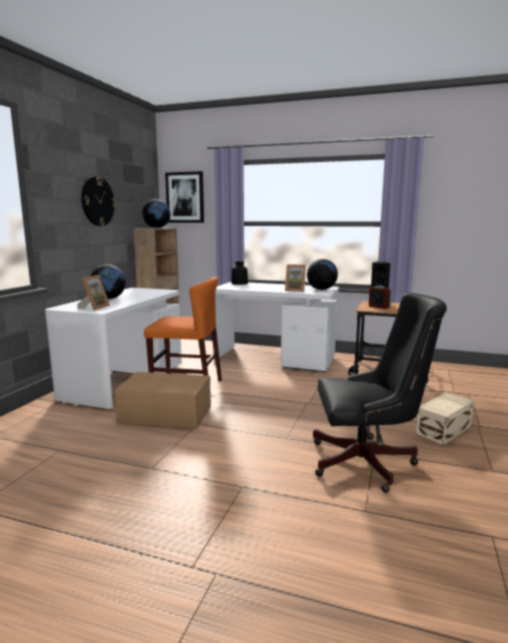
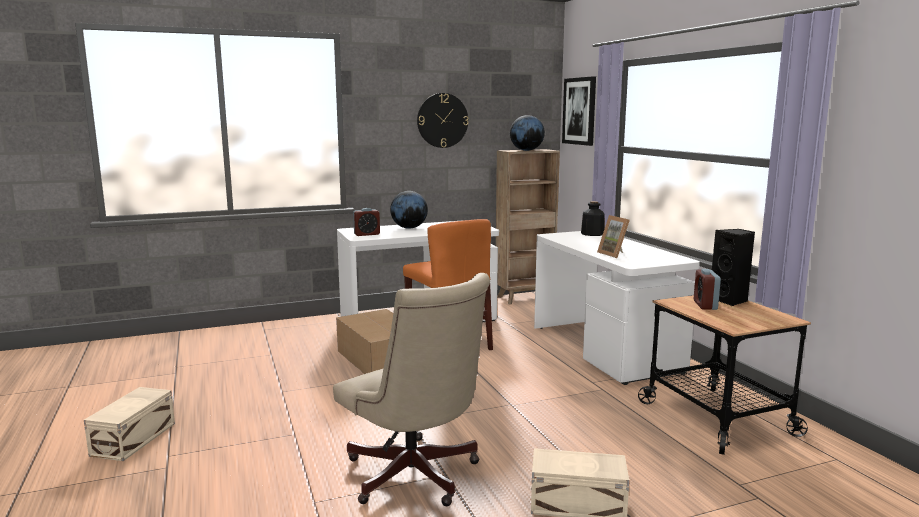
camera: 50 degrees right, 0 degrees up
(94, 307) = (367, 234): picture frame -> alarm clock
(118, 581) = (135, 439): none -> beige storage box
(321, 289) = (654, 260): globe -> none
(369, 462) = (415, 478): black office chair -> beige office chair

